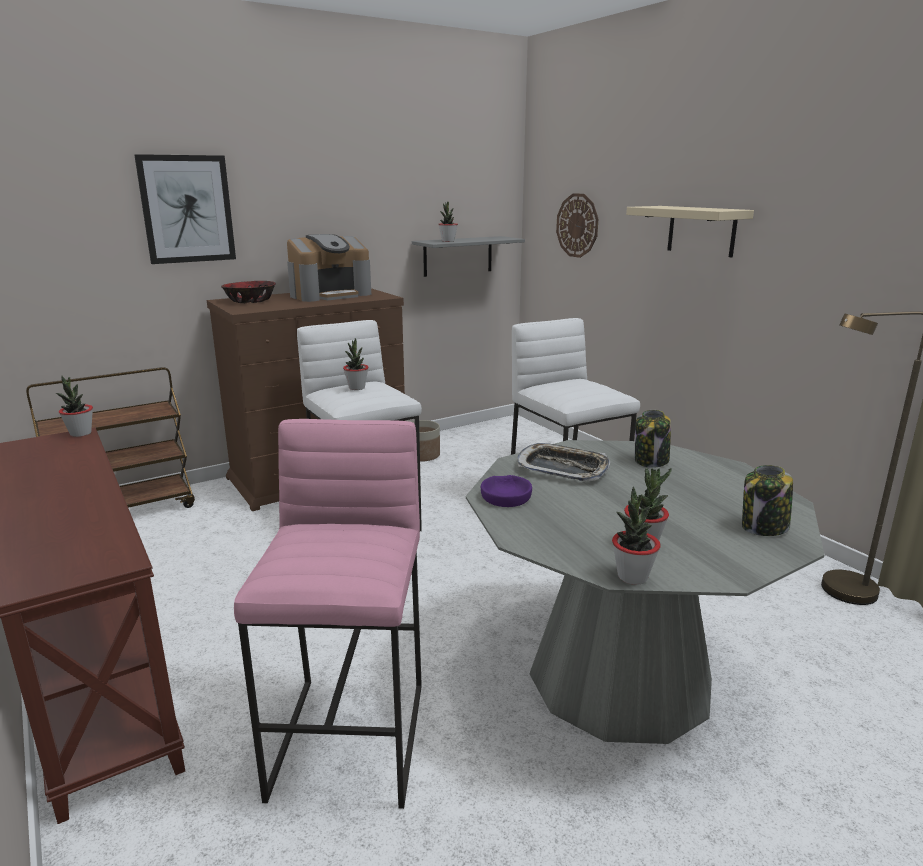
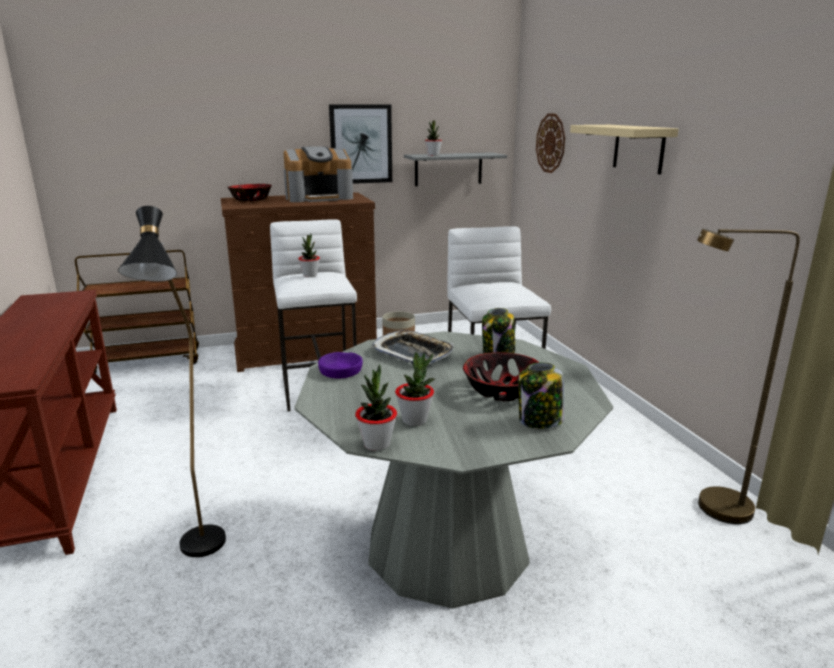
camera: 15 degrees right, 0 degrees up
(80, 433) = (81, 293): potted plant -> none
(187, 209) = (207, 124): picture -> picture (361, 144)
(352, 739) = (201, 553): pink stool -> black floor lamp
(695, 500) = (502, 391): none -> bowl

